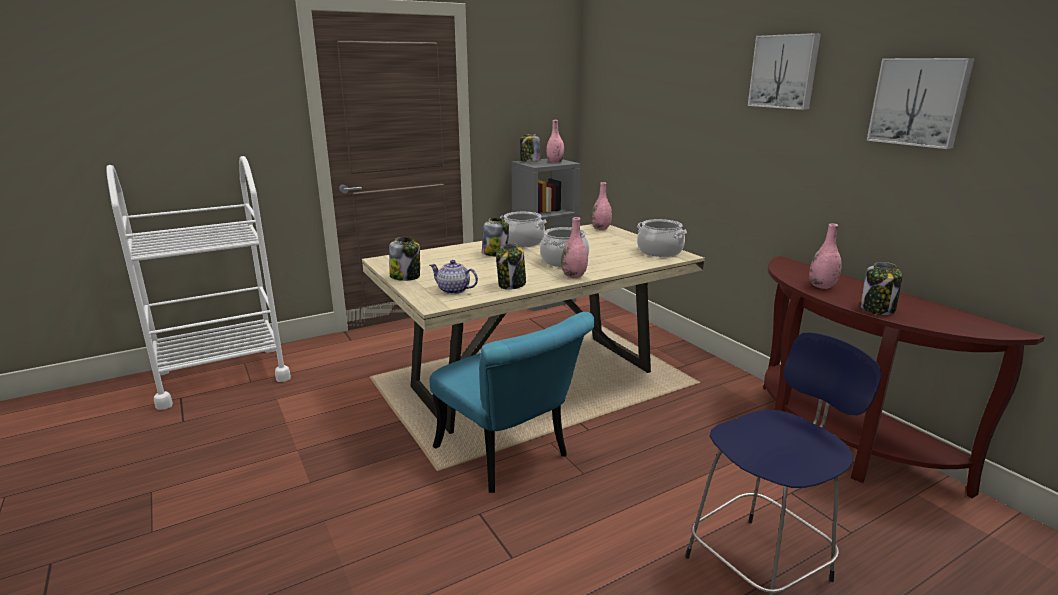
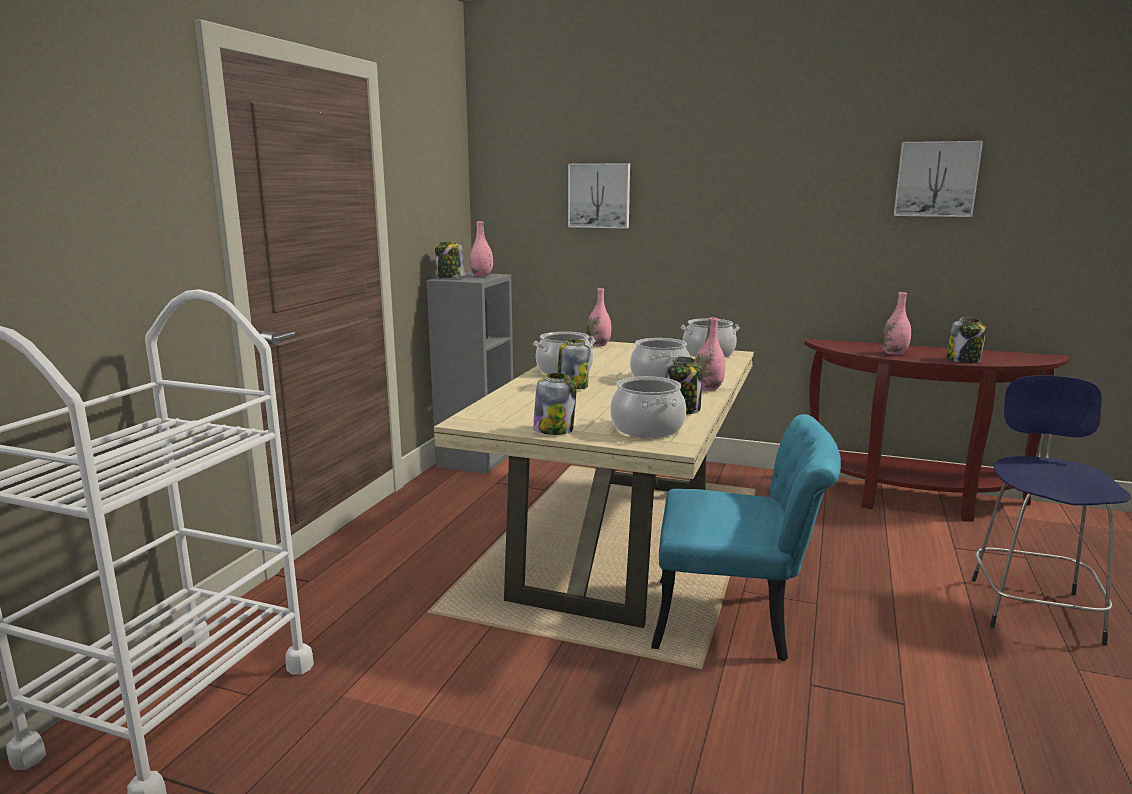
camera: 40 degrees left, 5 degrees down
(454, 290) = (648, 428): teapot -> cooking pot
(784, 71) = (789, 156): picture -> picture (599, 195)

